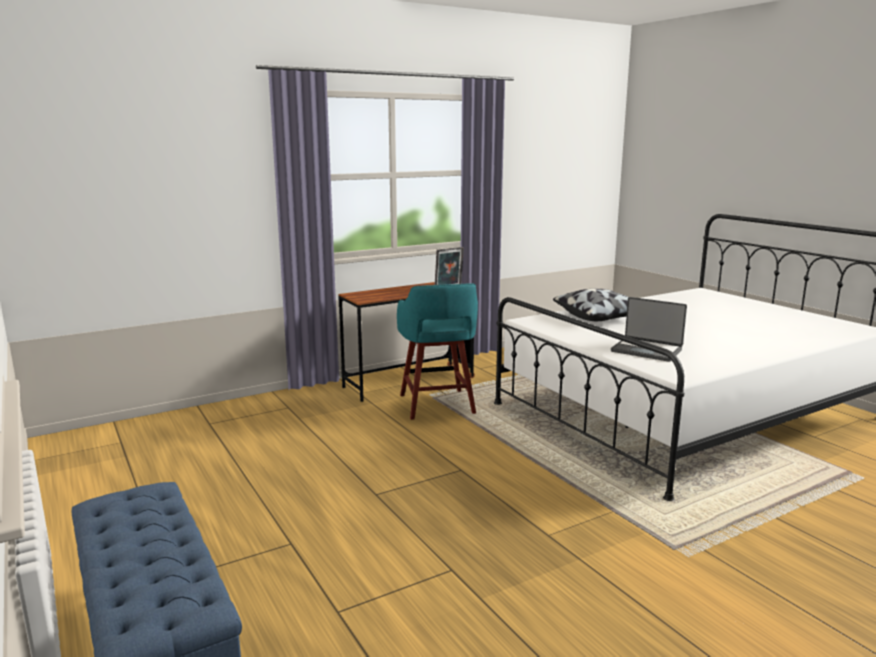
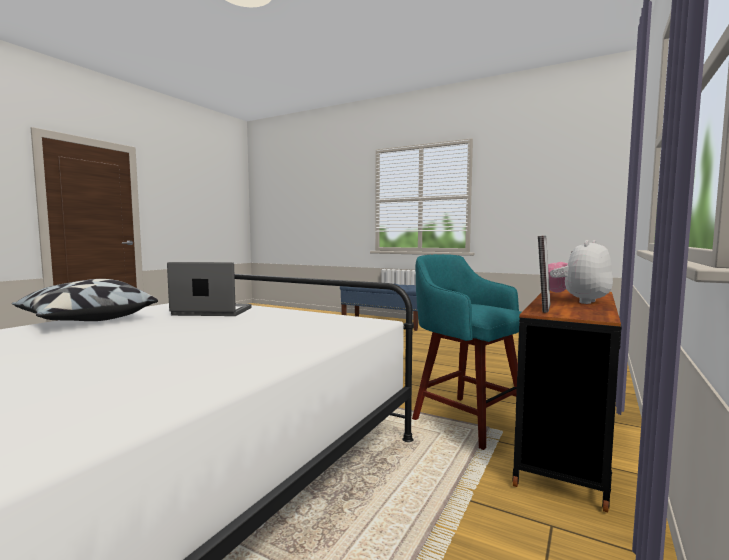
camera: 150 degrees right, 10 degrees down
(408, 290) = (577, 301): none -> plush toy
(599, 317) = (275, 339): pillow -> pillow (86, 321)

